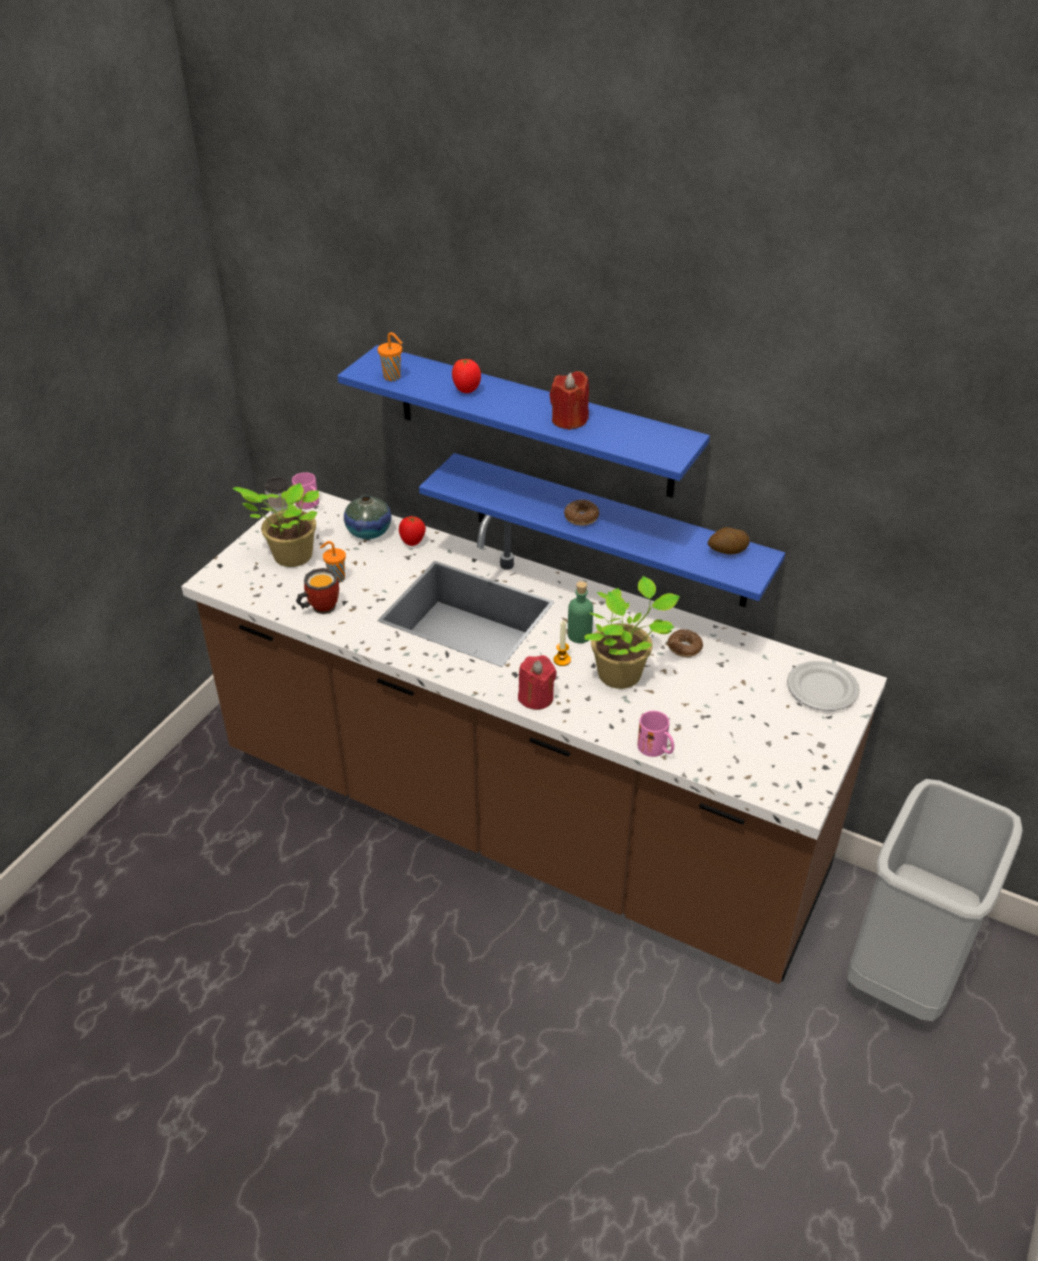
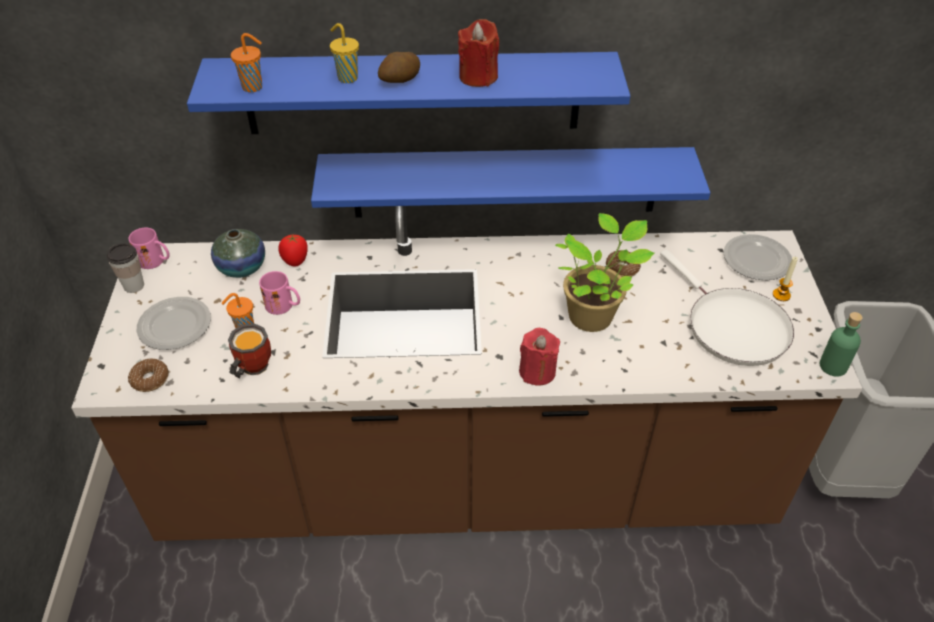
camera: 30 degrees left, 5 degrees up
(290, 557) = (176, 325): potted plant -> plate
(467, 390) = (347, 78): tomato -> yellow cup
(562, 660) = (530, 324): candle -> candle (781, 295)
(579, 635) = (525, 293): green bottle -> green bottle (833, 366)
(581, 517) = (496, 177): donut -> donut (150, 379)
(656, 749) = (680, 375): pink mug -> pink mug (284, 306)
(727, 551) = (649, 163): potato -> potato (399, 80)
(742, 732) = (732, 326): none -> white frying pan

